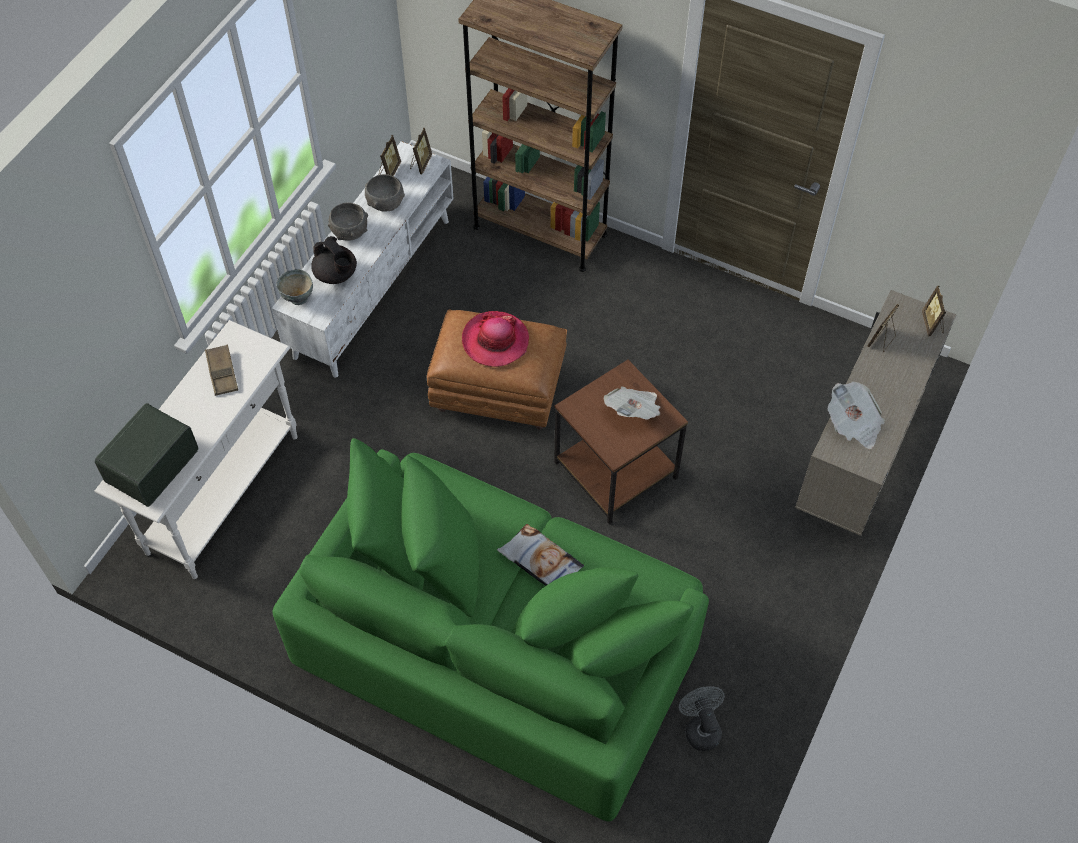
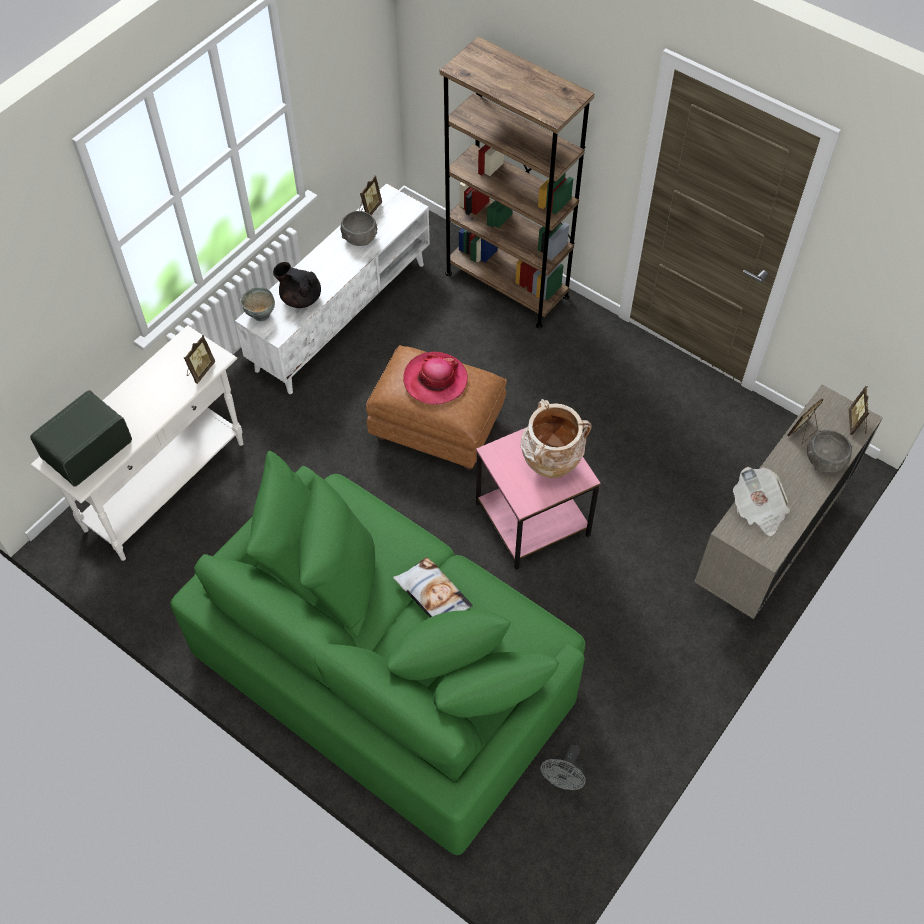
camera: 10 degrees right, 0 degrees up
(222, 372) = (170, 372): brown tray -> none
(336, 274) = (300, 298): black teapot -> black teapot turned 150 degrees clockwise
(350, 232) = (321, 260): grey bowl -> grey bowl (824, 461)
(420, 164) = (400, 206): picture frame -> picture frame (200, 371)
(617, 470) = (534, 519): brown side table -> pink side table
(633, 411) = (550, 465): newspaper -> beige vase
(700, 728) = (563, 779): grey fan -> grey fan turned 150 degrees counterclockwise

